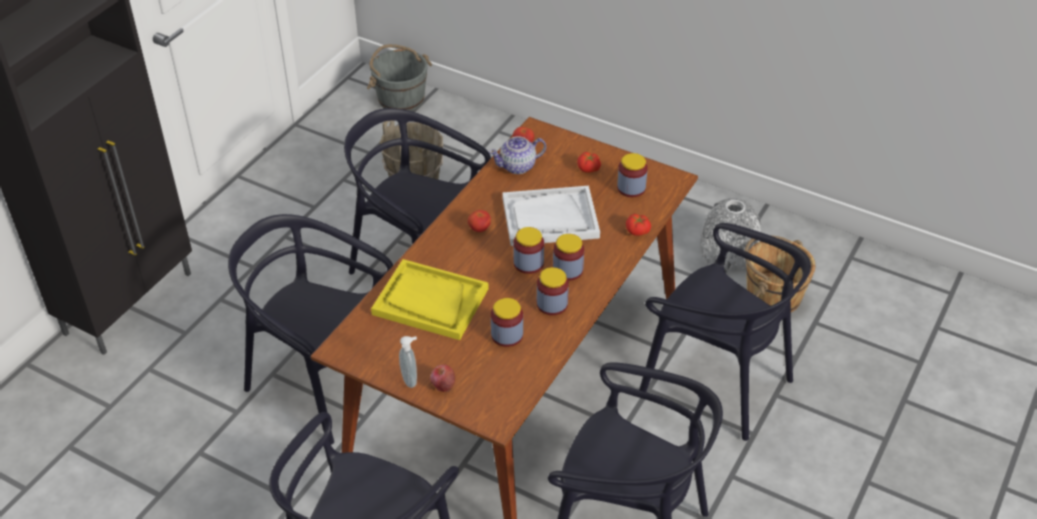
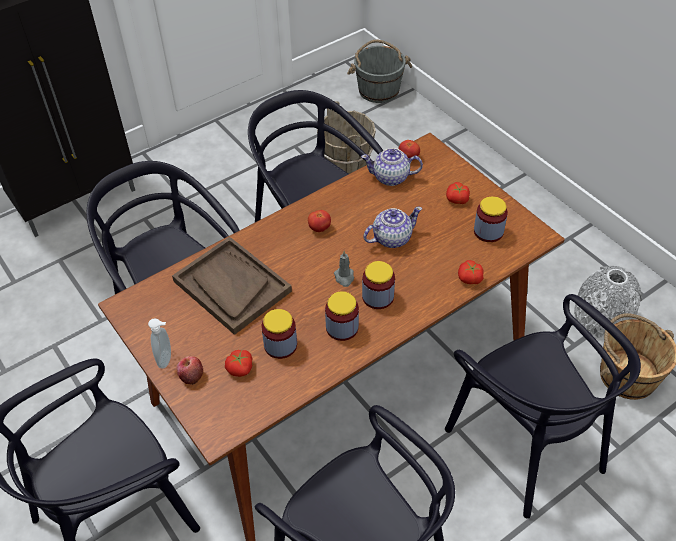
camera: 25 degrees right, 5 degrees up
(430, 302) = (231, 286): yellow tray -> brown tray
(483, 365) = (240, 368): none -> tomato
(528, 263) = (344, 277): jar -> grey candle
(550, 218) = (391, 238): white tray -> teapot

